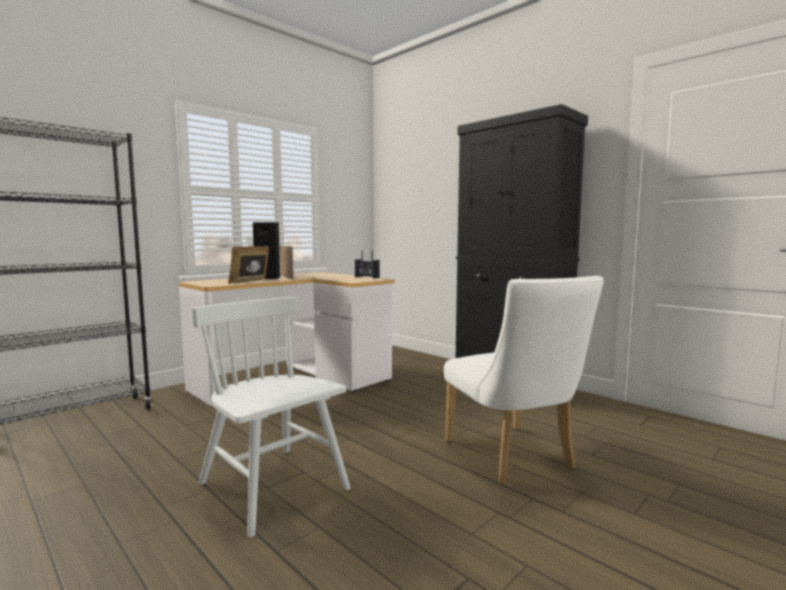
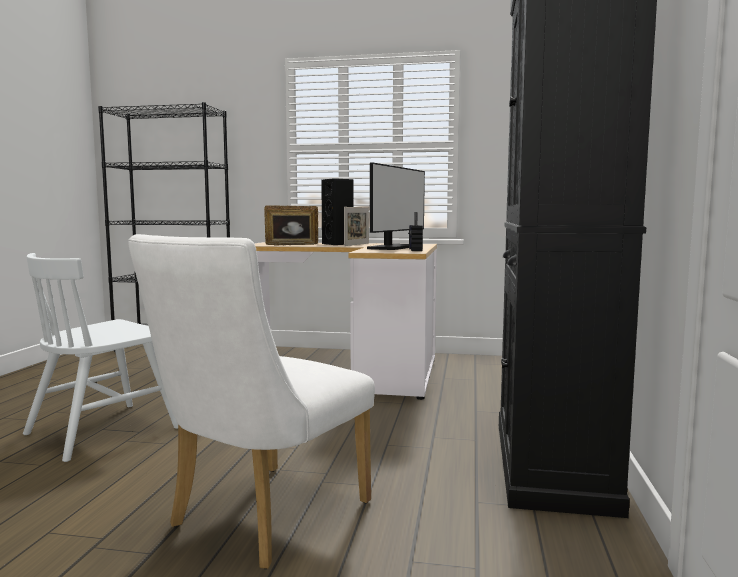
camera: 55 degrees right, 0 degrees up
(273, 487) = (103, 430): white chair -> white chair turned 150 degrees counterclockwise
(337, 277) = (393, 247): none -> monitor

